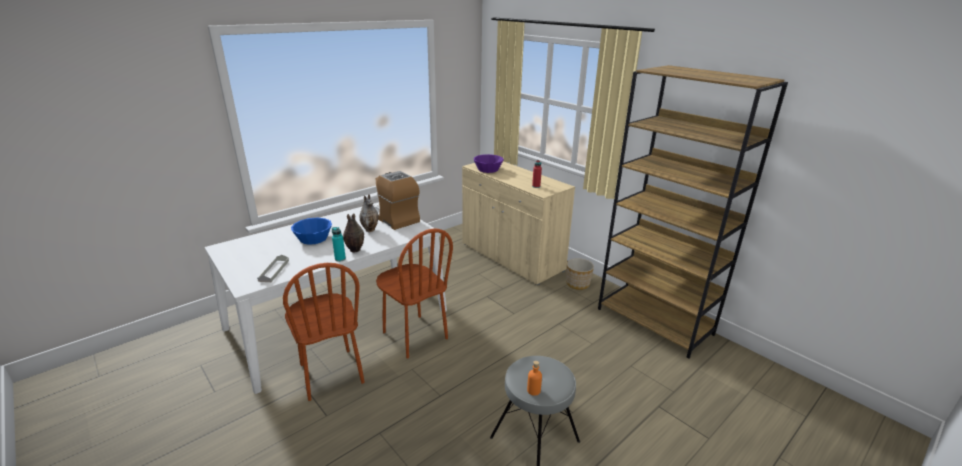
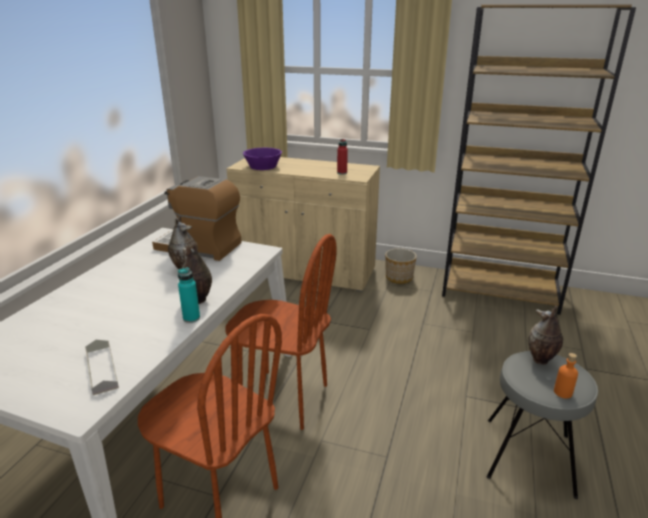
camera: 30 degrees left, 0 degrees up
(313, 238) = (111, 303): blue bowl -> none
(548, 366) = (540, 360): none -> vase

